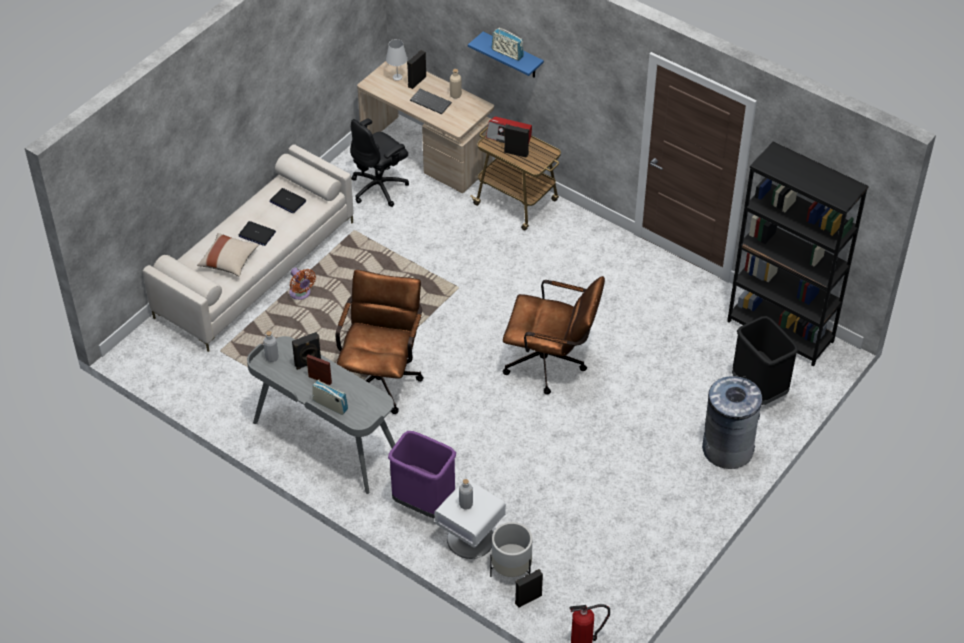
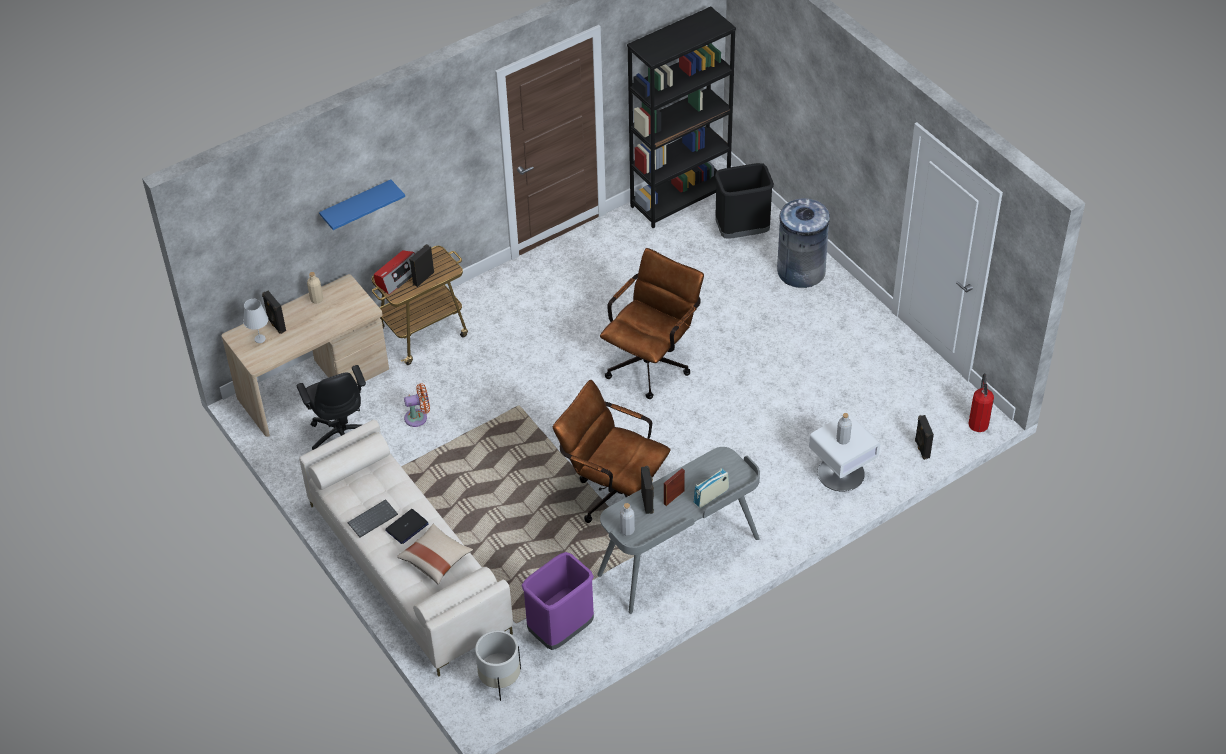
camera: 70 degrees left, 0 degrees up
(287, 201) = (369, 490): laptop -> none
(301, 294) = (465, 536): orange fan -> orange fan (418, 417)
(423, 503) = (786, 498): purple trash can -> purple trash can (561, 631)
(431, 102) = (316, 320): keyboard -> keyboard (373, 518)
(507, 53) = (365, 202): radio -> none
(511, 569) = (885, 452): white planter -> white planter (500, 680)

